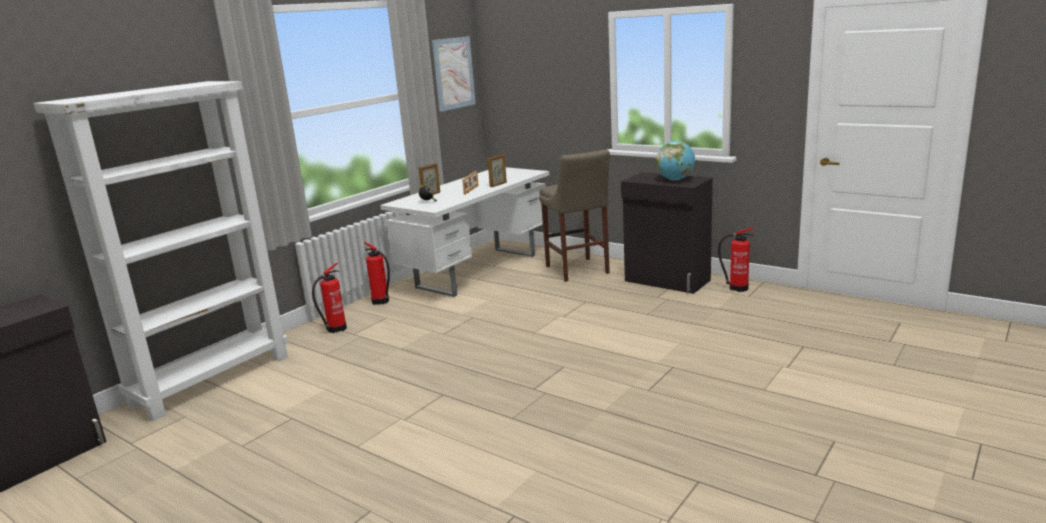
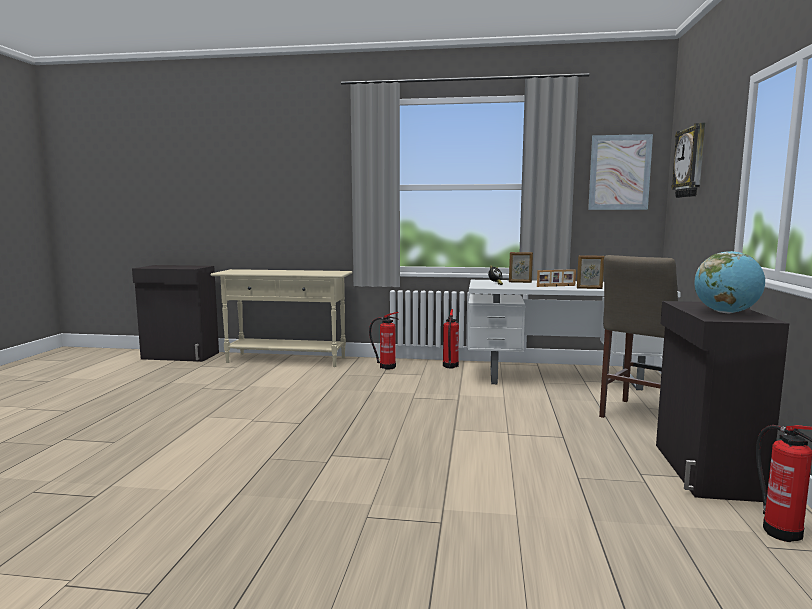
camera: 60 degrees right, 10 degrees down
(212, 379) = (286, 360): white bookcase -> beige console table
(525, 65) = (691, 162): none -> wall clock

